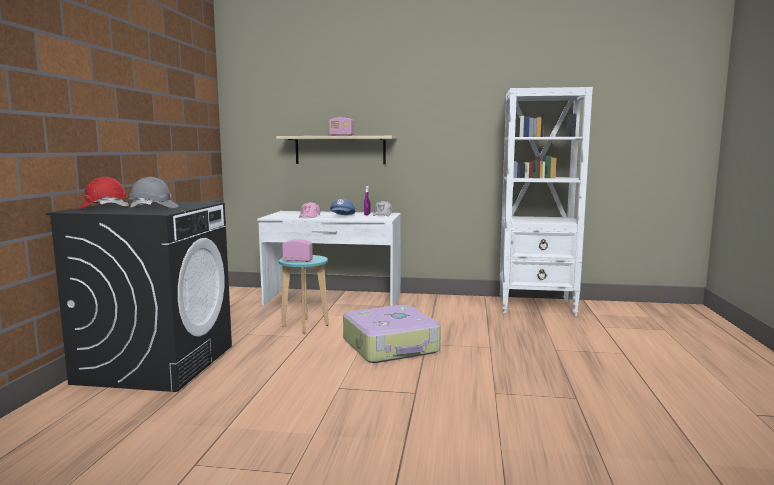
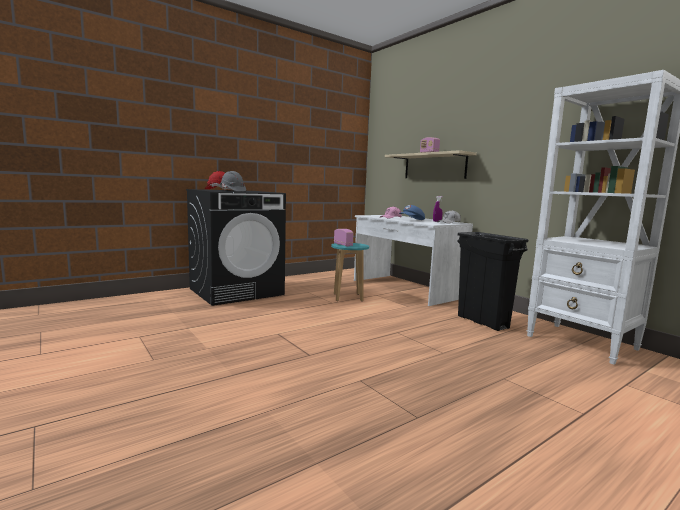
camera: 45 degrees right, 0 degrees up
(391, 346) = (369, 325): suitcase -> none
(458, 312) = (483, 322): none -> black trash can

